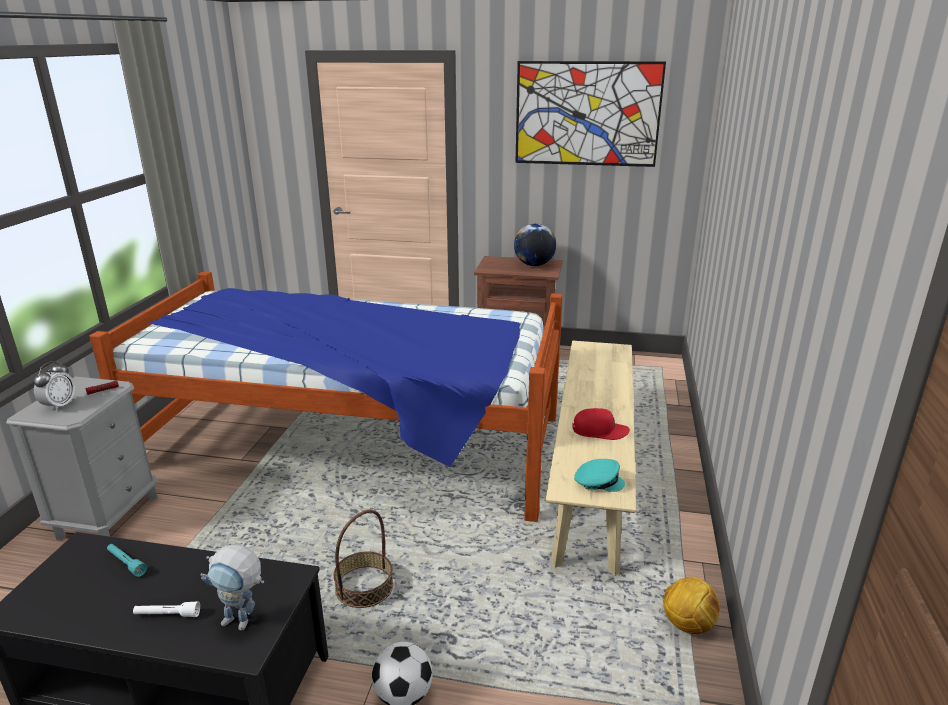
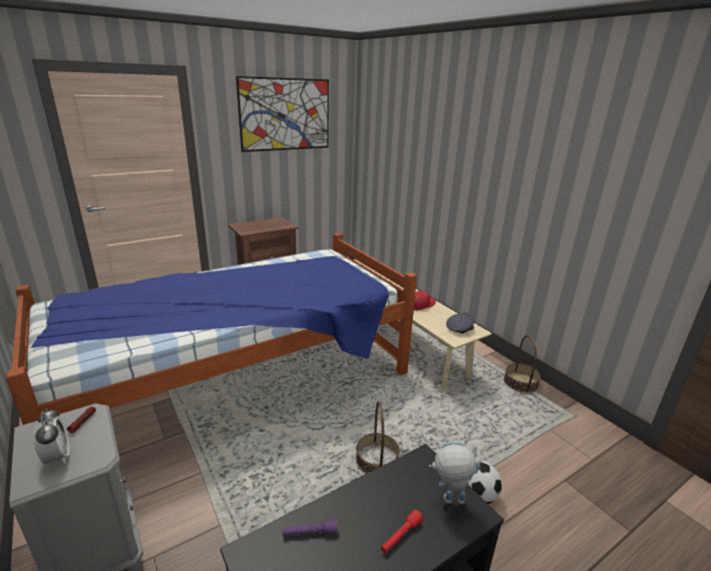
camera: 45 degrees left, 0 degrees up
(126, 563) = (310, 533): turquoise flashlight -> purple flashlight
(167, 615) = (401, 536): white flashlight -> red flashlight
(243, 623) = (448, 501): toy robot -> toy robot turned 150 degrees counterclockwise
(534, 265) = (271, 223): globe -> none
(598, 482) = (459, 328): turquoise cap -> grey cap
(687, 625) = (521, 382): football -> basket

